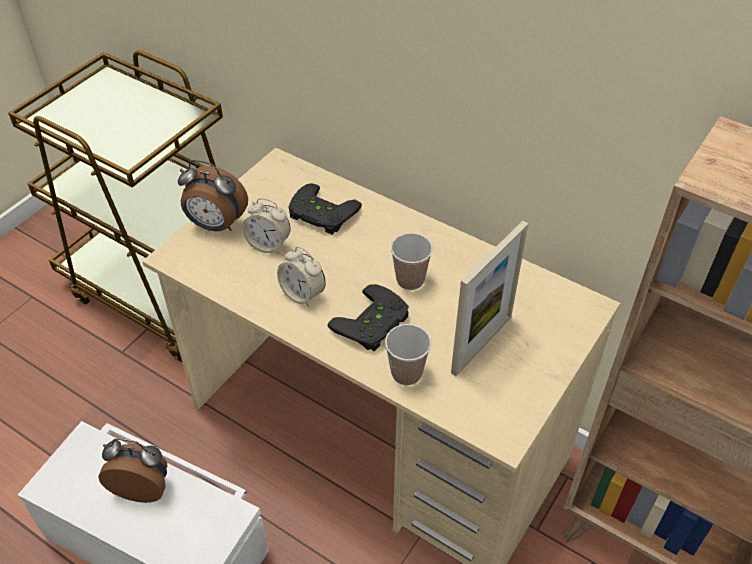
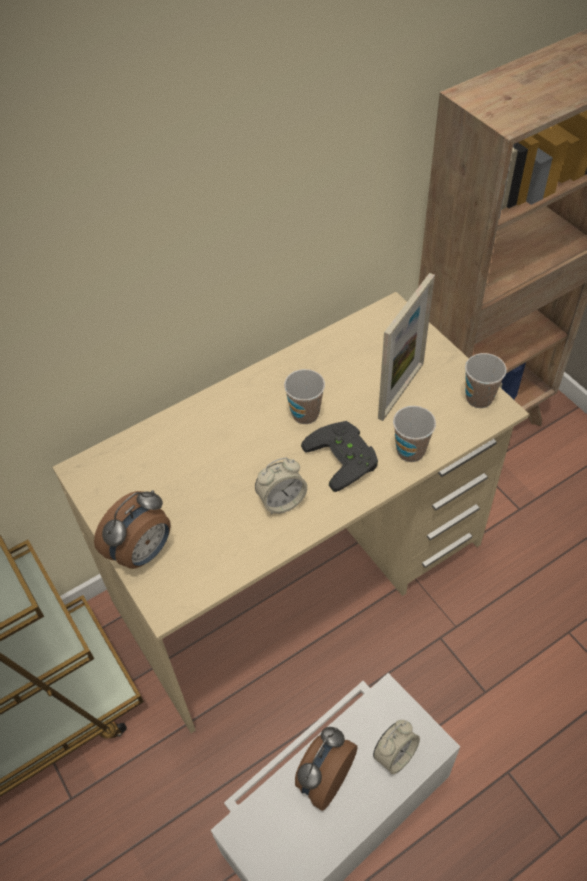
camera: 65 degrees left, 5 degrees up
(268, 244) = (199, 511): alarm clock -> alarm clock (395, 755)
(320, 215) = (182, 456): black game controller -> none
(481, 344) = (401, 390): picture frame -> picture frame turned 60 degrees clockwise
(510, 415) = (479, 398): none -> cup

